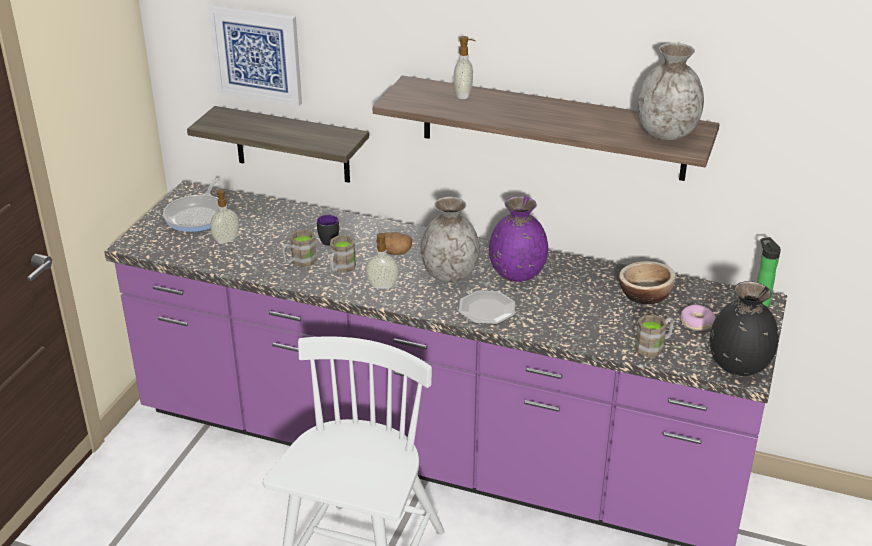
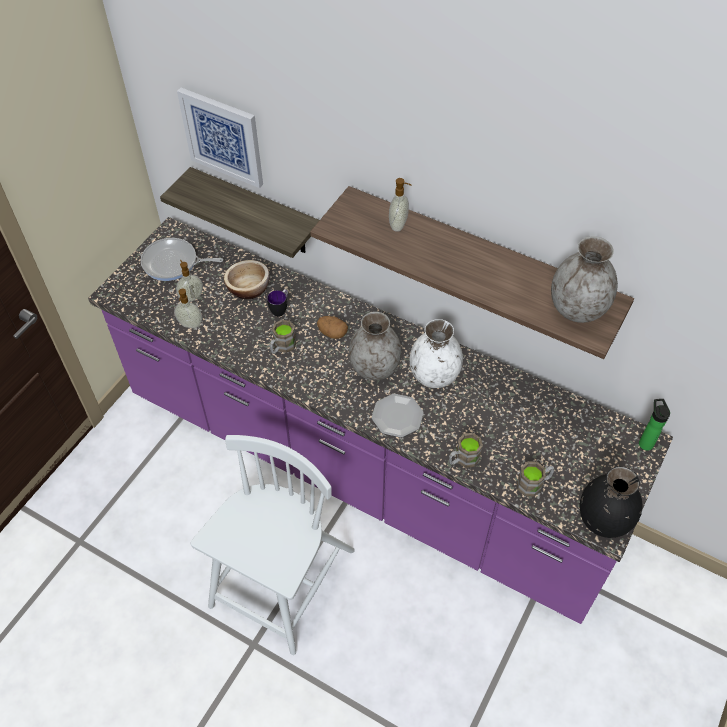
camera: 10 degrees right, 20 degrees up
(198, 215) = (173, 263): frying pan -> frying pan turned 75 degrees clockwise
(299, 262) = (248, 334): brown mug -> brown mug (463, 459)
(382, 286) = (313, 374): soap dispenser -> soap dispenser (190, 325)
(516, 274) = (433, 375): purple vase -> white vase
(645, 295) = (542, 419): bowl -> bowl (248, 288)
(696, 323) = (579, 460): donut -> none

